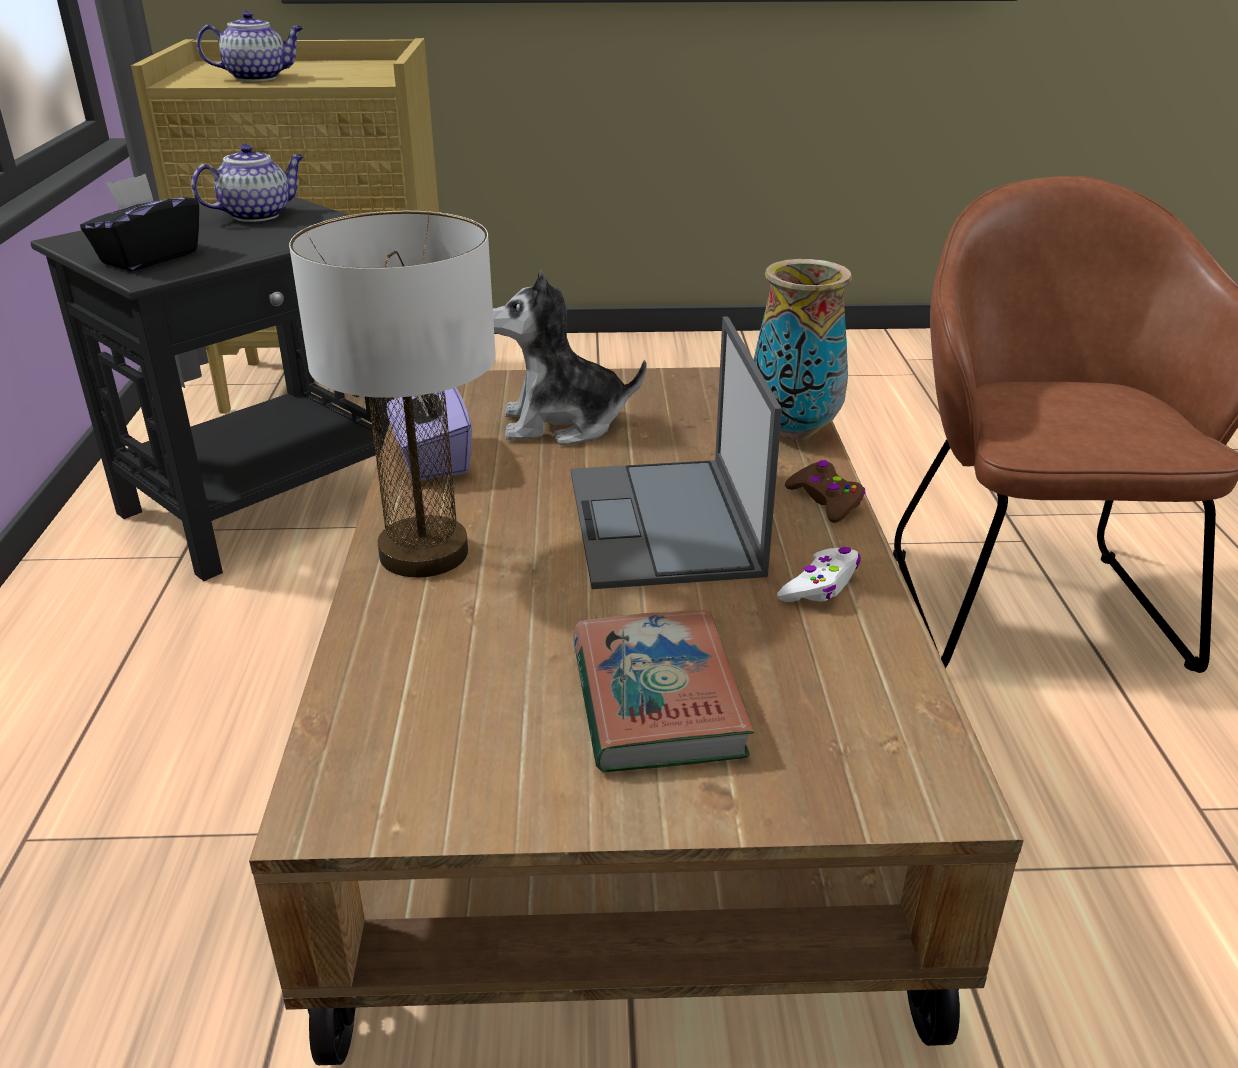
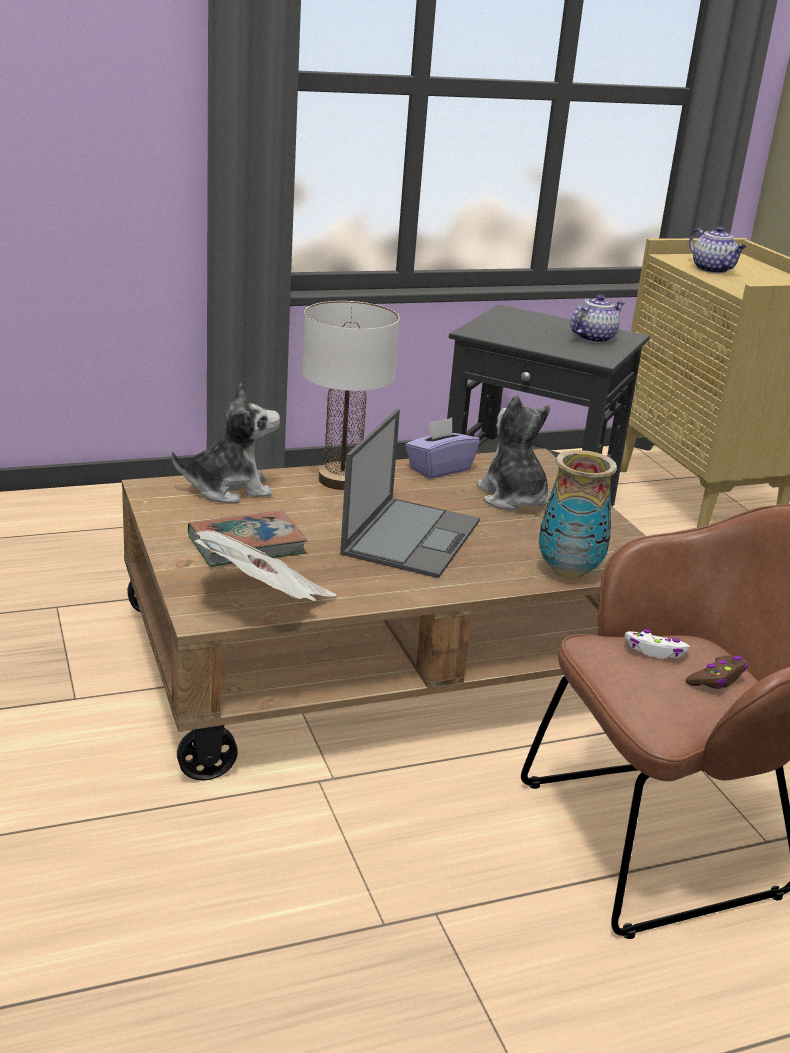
camera: 70 degrees right, 5 degrees down
(149, 258) = (497, 328): black tissue box -> none
(257, 215) = (594, 338): teapot -> teapot turned 75 degrees counterclockwise
(395, 690) = (229, 489): none -> plush toy
(664, 524) = (411, 536): laptop -> laptop turned 135 degrees clockwise
(820, 586) = (372, 584): white game controller -> white game controller (655, 651)
(825, 500) = (476, 584): brown game controller -> brown game controller (717, 679)
(875, 705) = (265, 600): none -> newspaper

